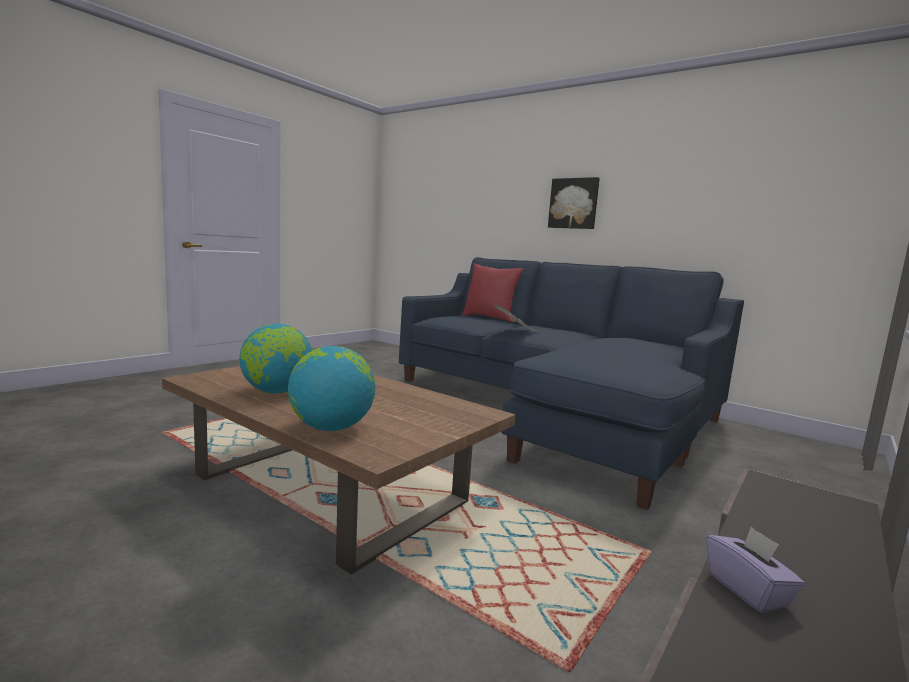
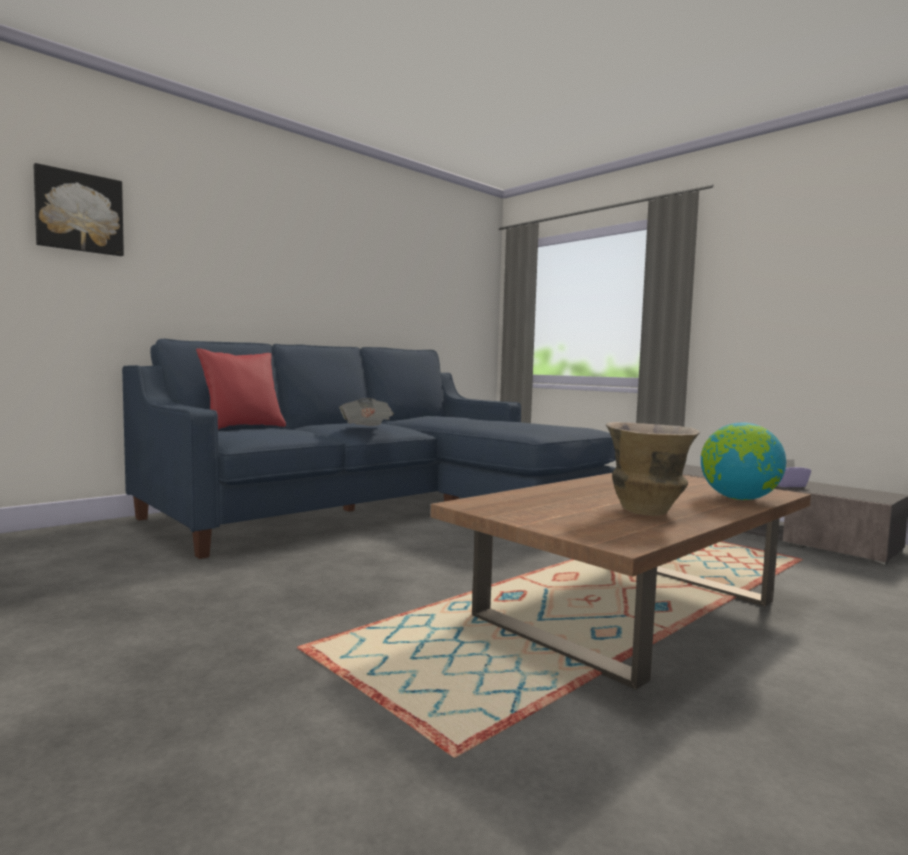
camera: 80 degrees left, 5 degrees down
(276, 392) = (647, 511): globe -> vase
(574, 203) = (268, 270): picture -> picture (79, 212)

